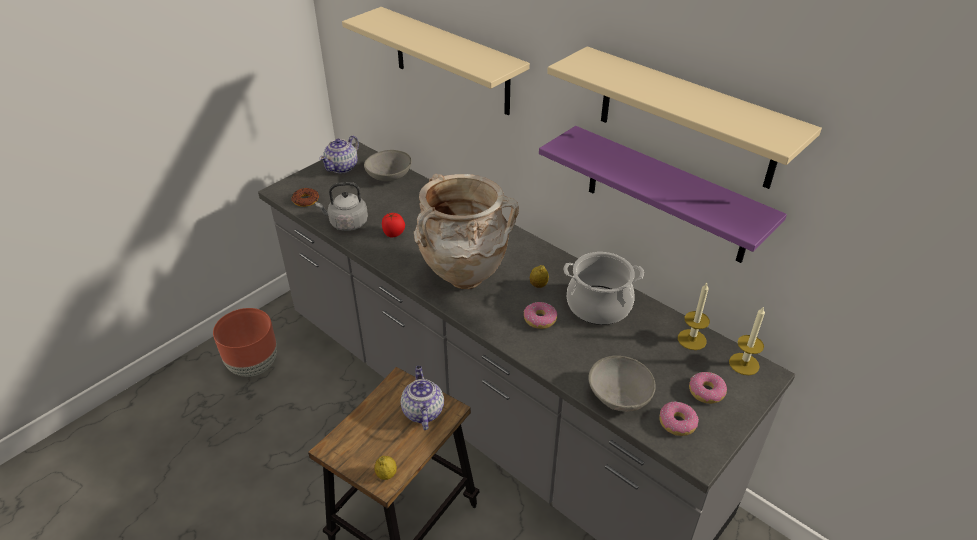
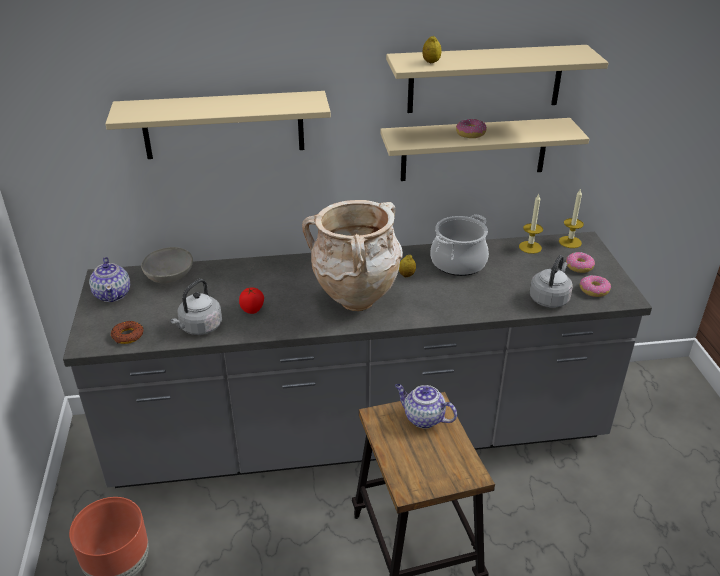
camera: 50 degrees left, 5 degrees down
(386, 475) = (468, 470): lemon -> lemon (431, 62)
(540, 319) = (443, 292): donut -> donut (470, 134)
(620, 395) = (550, 298): grey bowl -> grey kettle
(666, 195) = (474, 149): purple shelf -> beige shelf

